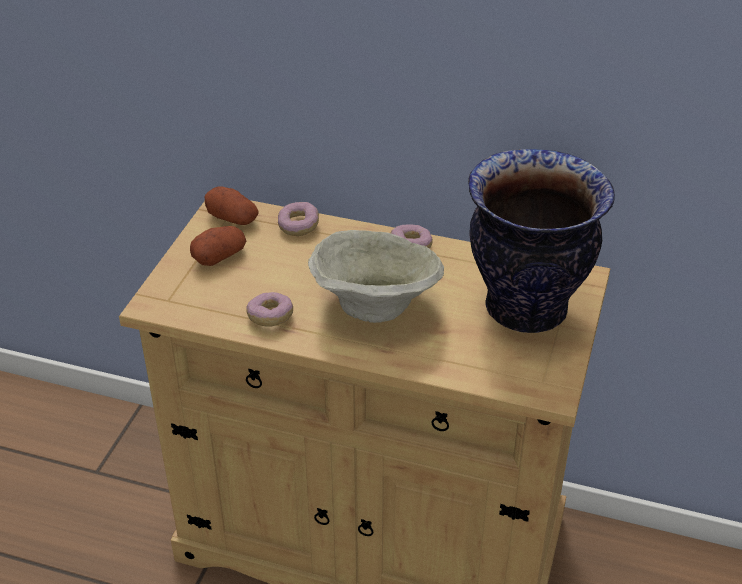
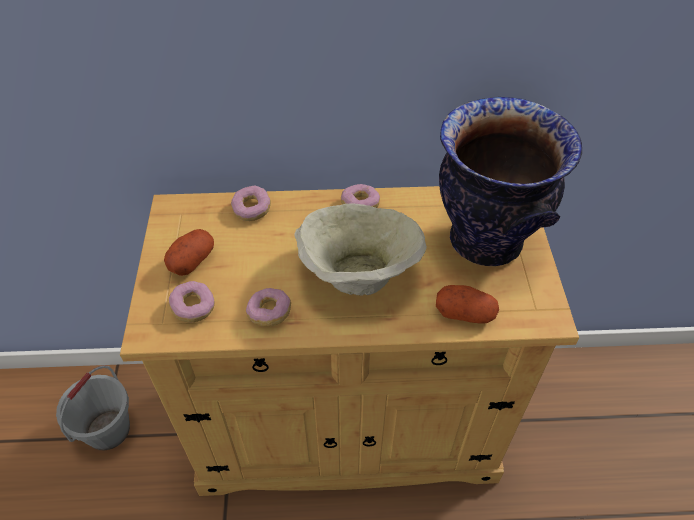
camera: 20 degrees left, 10 degrees up
(105, 466) = (108, 429): none -> grey bucket
(202, 295) = (193, 308): none -> donut
(232, 218) = (187, 216): potato -> potato (465, 313)

